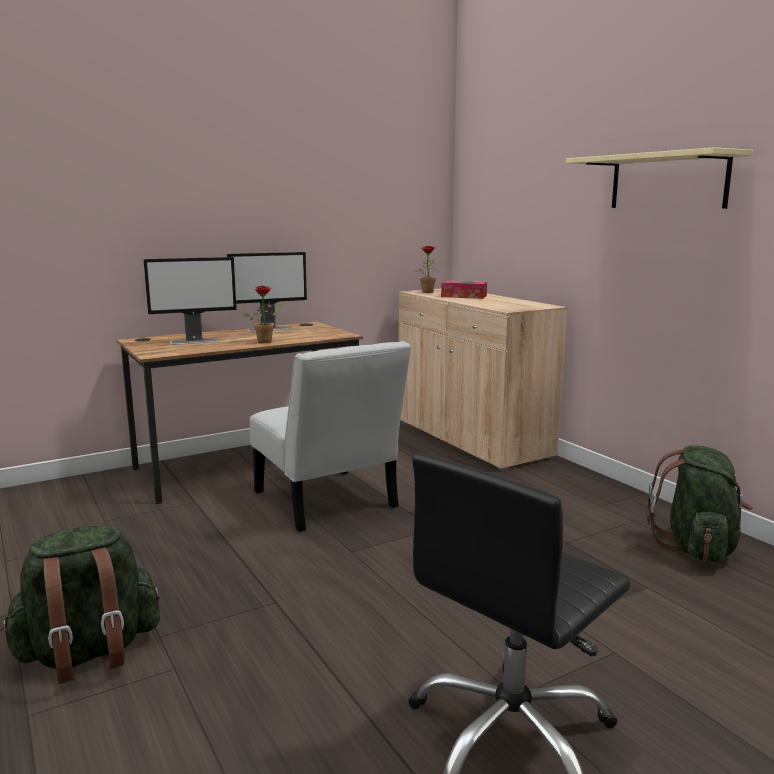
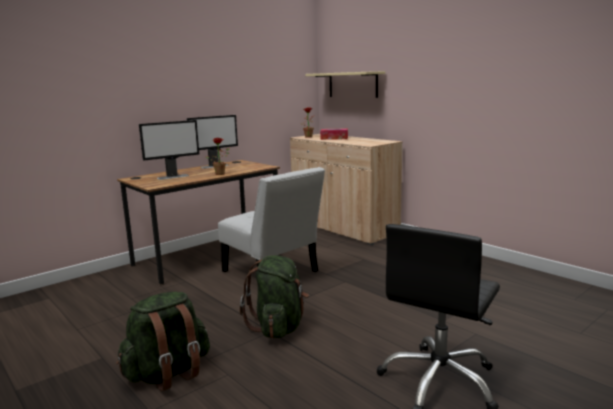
camera: 10 degrees left, 0 degrees up
(667, 182) = (463, 63): beige shelf -> beige shelf (352, 84)
(696, 547) = (498, 276): green backpack -> green backpack (278, 327)

